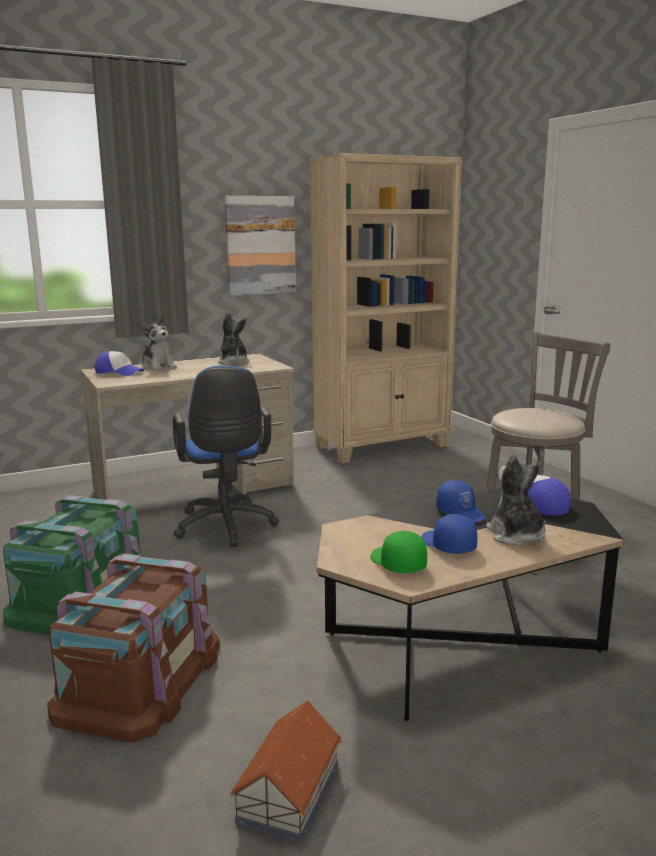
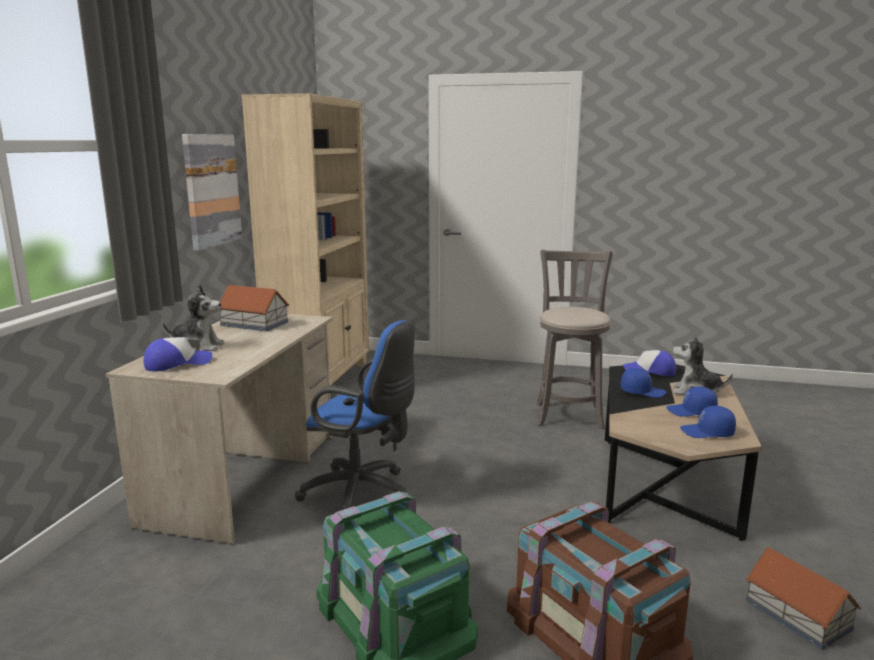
camera: 50 degrees left, 0 degrees up
(233, 362) = (255, 324): plush toy -> toy house
(397, 563) = (707, 433): green cap -> blue cap

